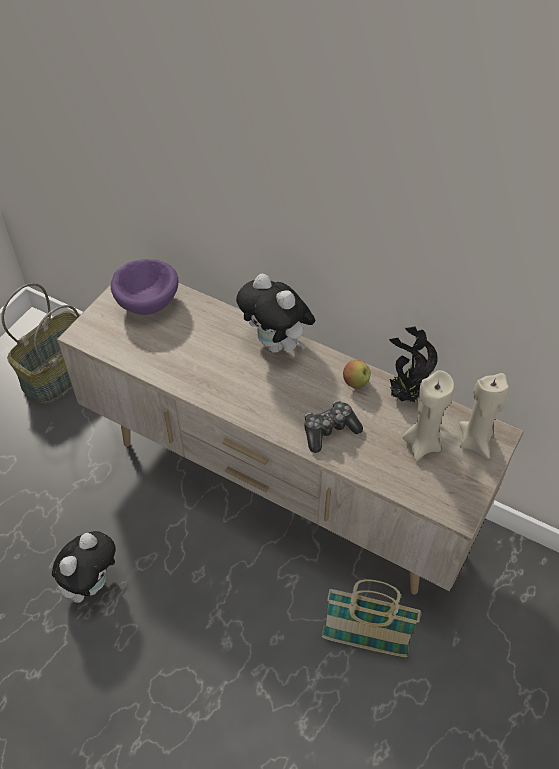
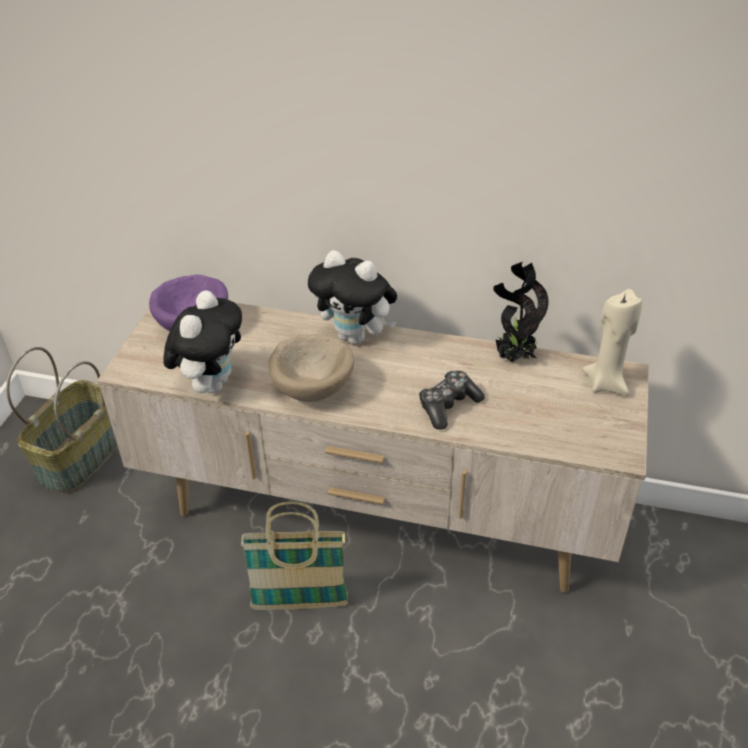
camera: 15 degrees left, 10 degrees down
(92, 583) = (188, 676): plush toy -> plush toy (211, 383)
(225, 386) = (314, 387): none -> beige bowl
(356, 383) = (457, 356): apple -> none
(364, 643) = (532, 659): basket -> basket (300, 603)
(422, 443) = (552, 397): beige candle -> none

